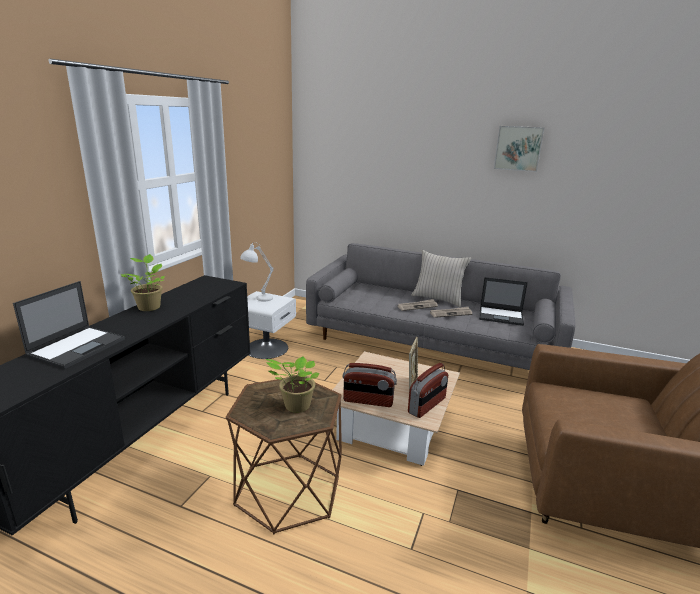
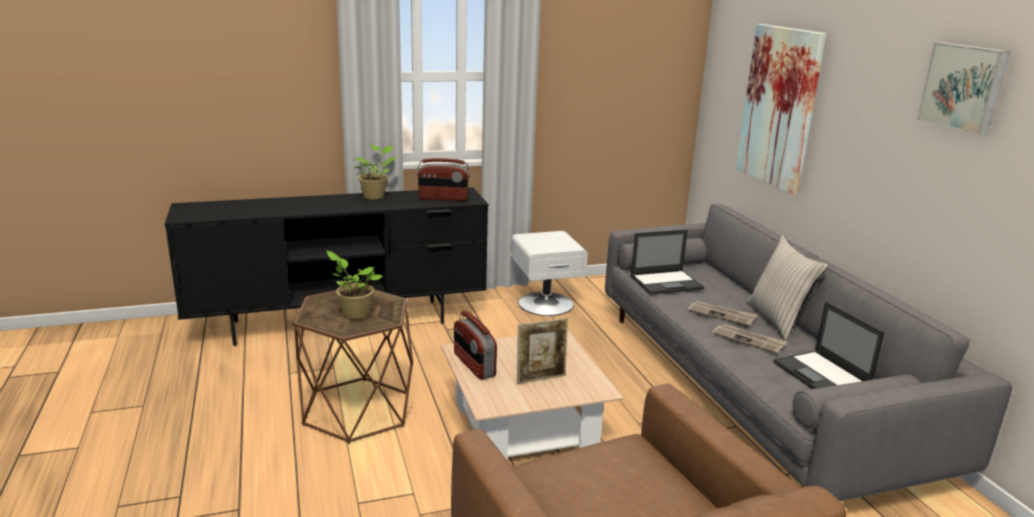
camera: 50 degrees right, 0 degrees up
(78, 346) = (281, 205): laptop -> laptop (667, 282)
(257, 299) = (546, 238): white table lamp -> none
(376, 175) = (779, 107): none -> picture
(427, 406) = (515, 399): radio -> radio (443, 198)

